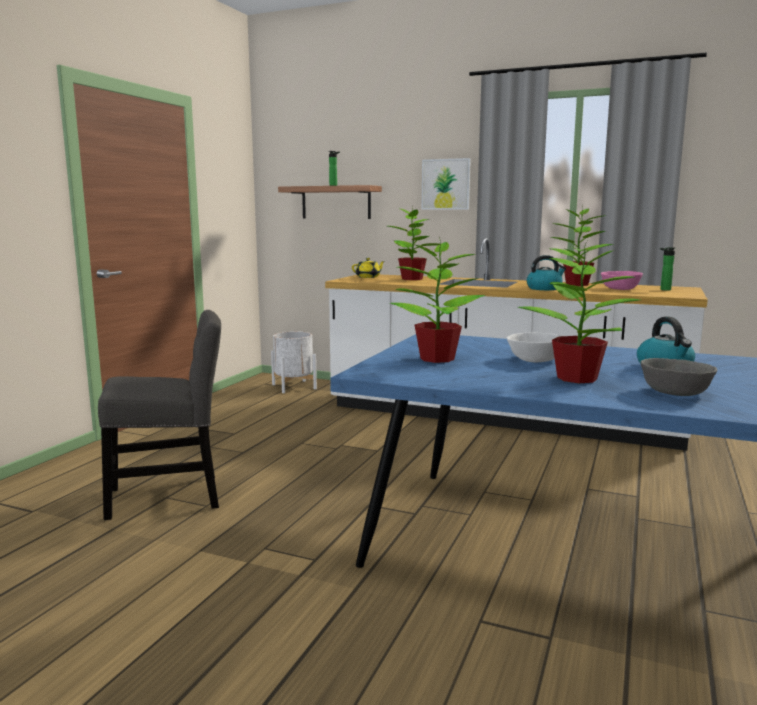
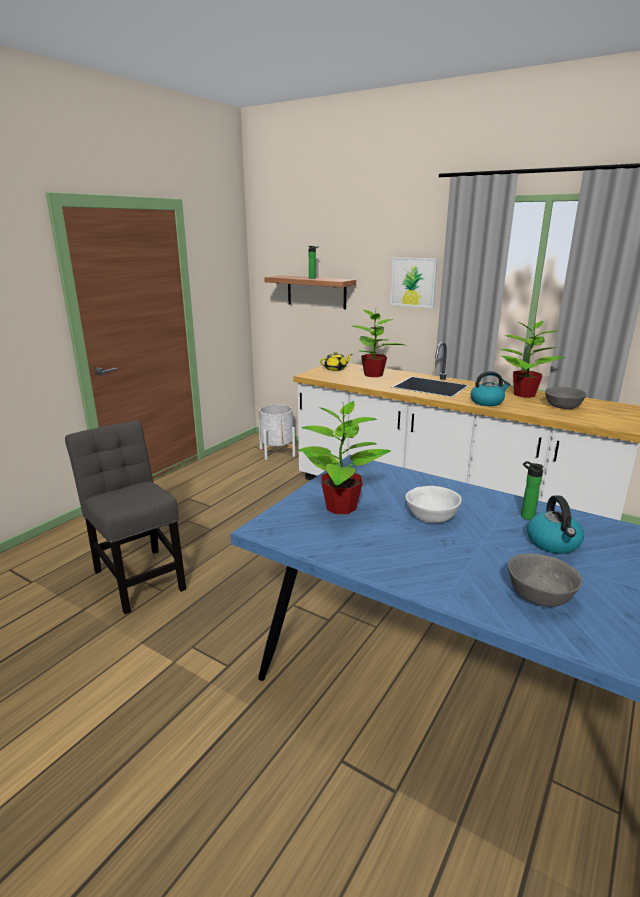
camera: 10 degrees right, 10 degrees up
(171, 496) = (138, 576): grey chair -> grey chair turned 120 degrees counterclockwise
(578, 378) = (455, 557): potted plant -> none
(620, 289) = (563, 406): pink bowl -> grey bowl
(663, 289) = (607, 411): bottle -> bottle (525, 516)

